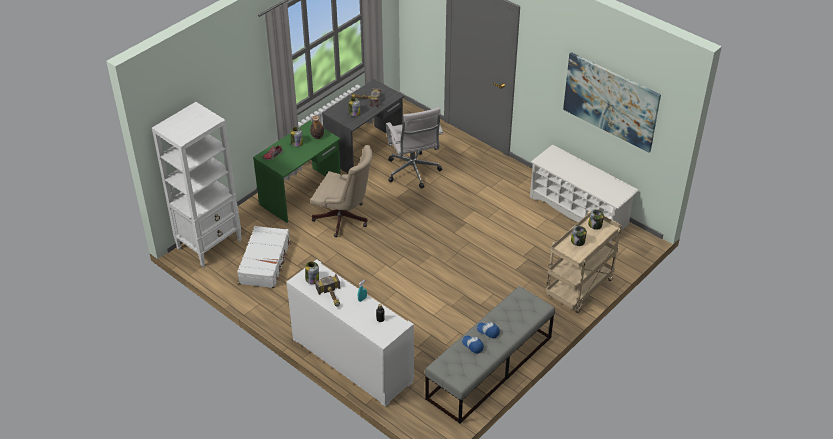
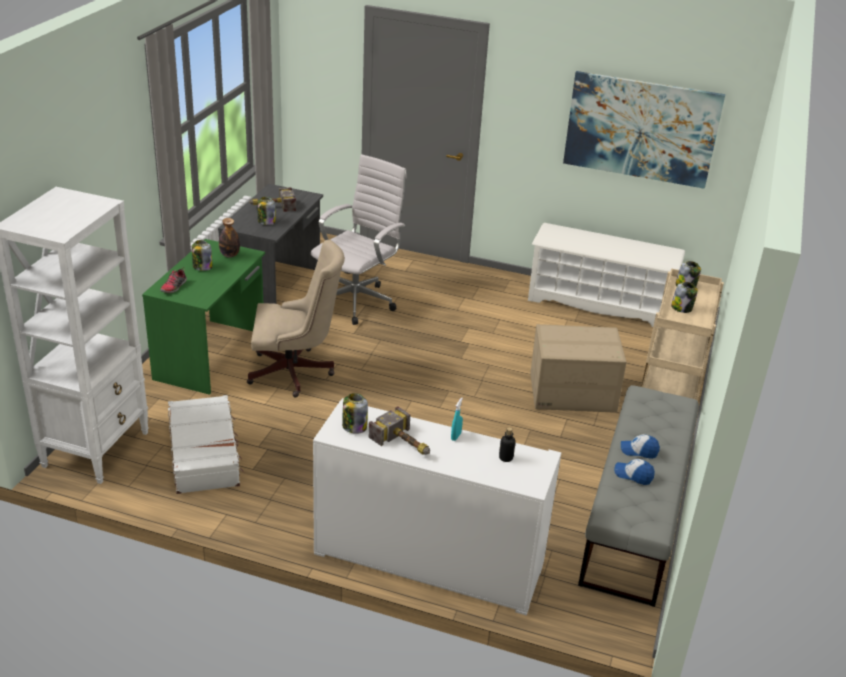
camera: 25 degrees left, 10 degrees down
(413, 172) = (358, 301): white office chair -> white office chair turned 105 degrees counterclockwise
(509, 276) = (572, 393): none -> cardboard box

